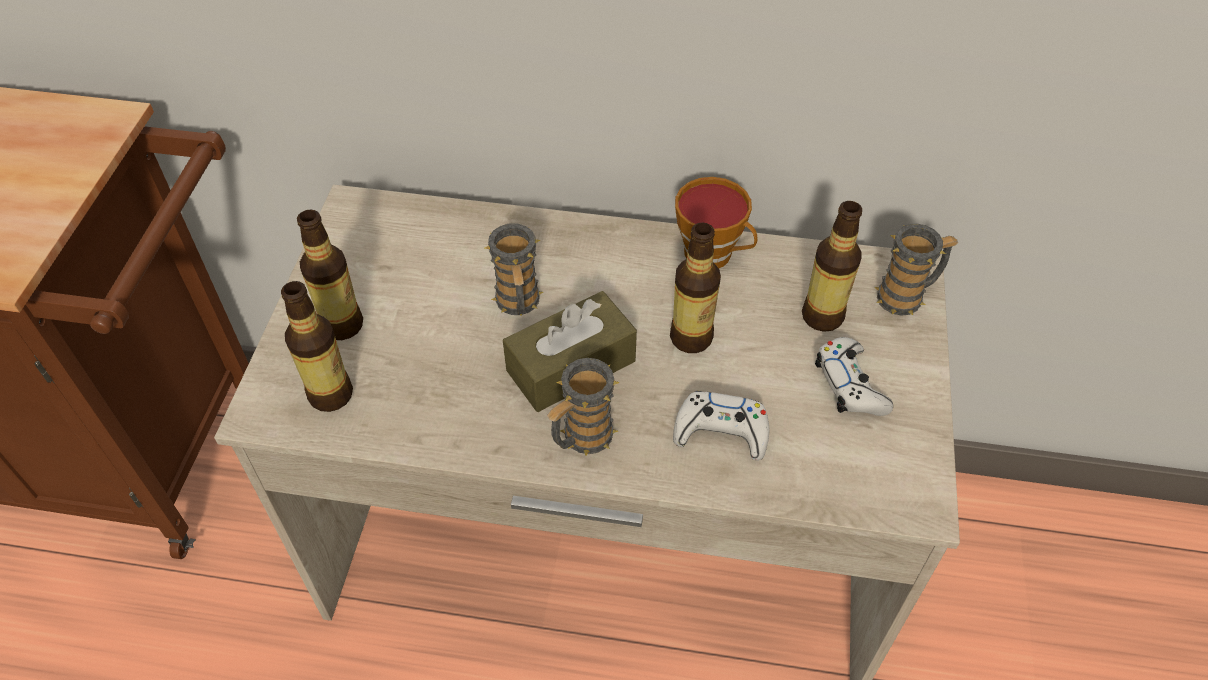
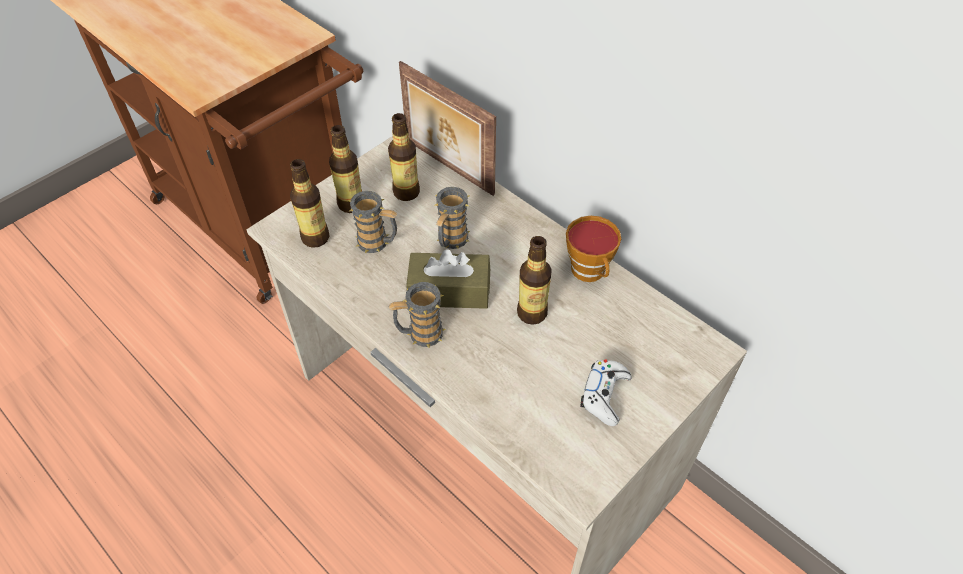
camera: 35 degrees right, 0 degrees up
(433, 216) = (447, 167): none -> picture frame
(721, 432) = (500, 376): white game controller -> none
(822, 316) = (625, 345): bottle -> bottle (406, 192)
(906, 296) = (694, 363): mug -> mug (378, 243)

